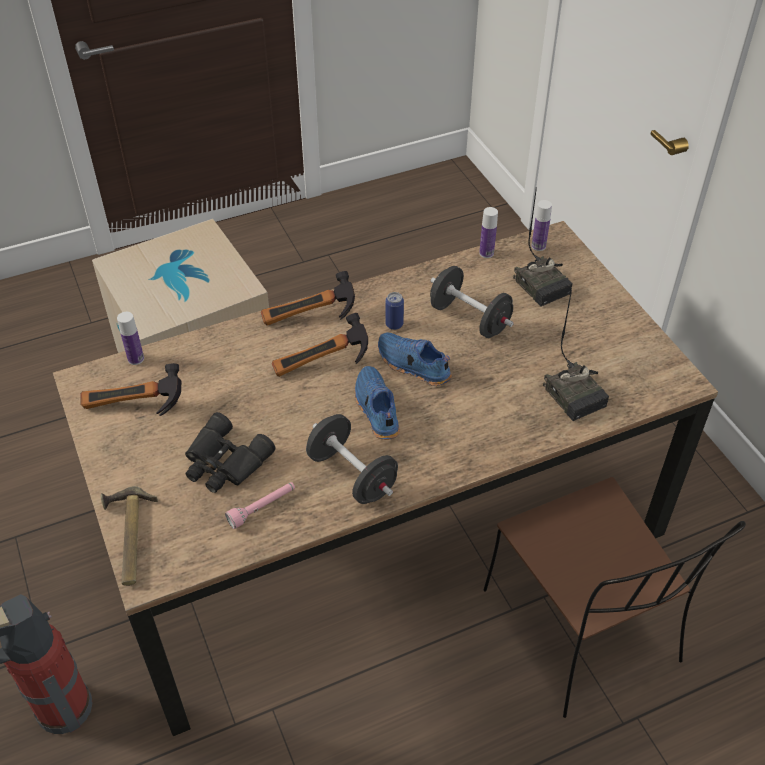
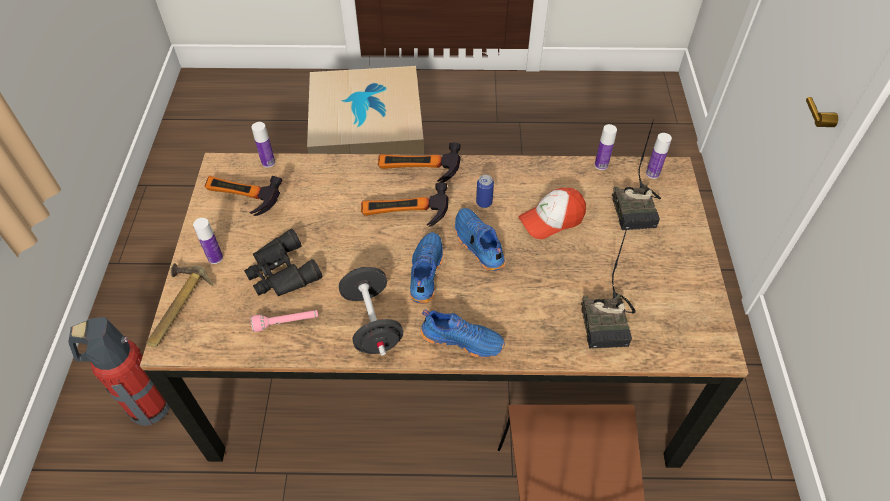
camera: 25 degrees right, 5 degrees up
(140, 474) = (215, 258): none -> bottle
(451, 457) = (462, 339): none -> blue shoe
(469, 318) = (551, 219): black dumbbell -> cap

